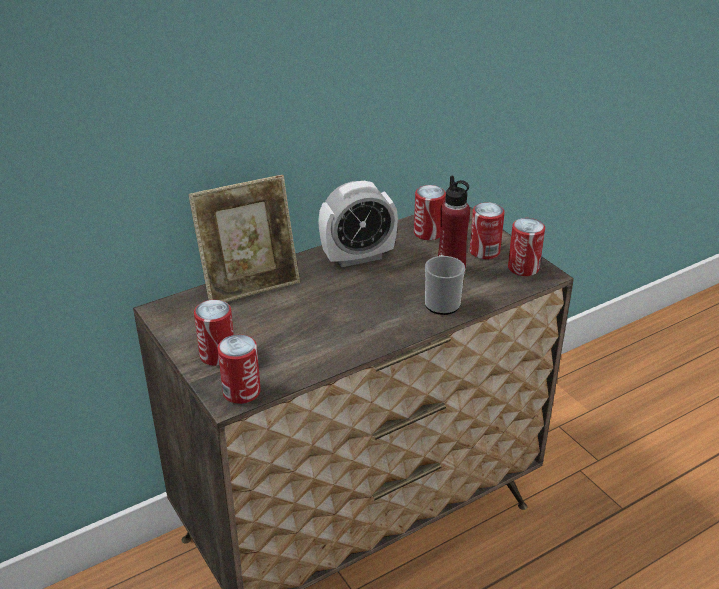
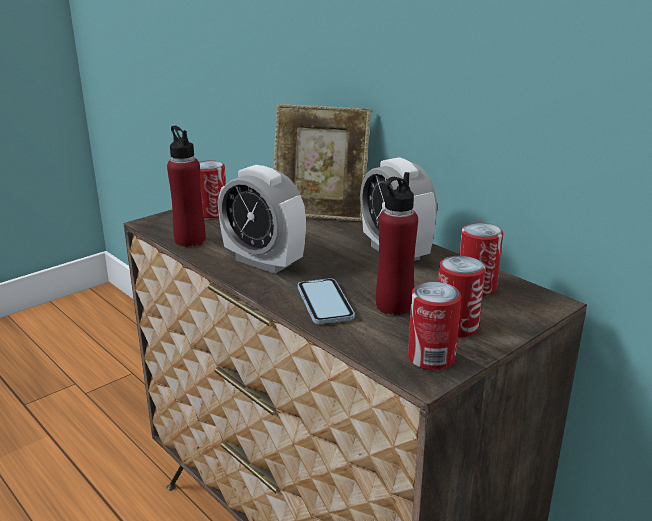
camera: 80 degrees right, 10 degrees down
(241, 392) = (161, 226): can -> none
(250, 285) = (320, 212): picture frame -> picture frame turned 45 degrees counterclockwise
(290, 371) = (190, 240): none -> red bottle
(357, 327) = (263, 262): none -> alarm clock
(441, 301) = (325, 303): mug -> phone

